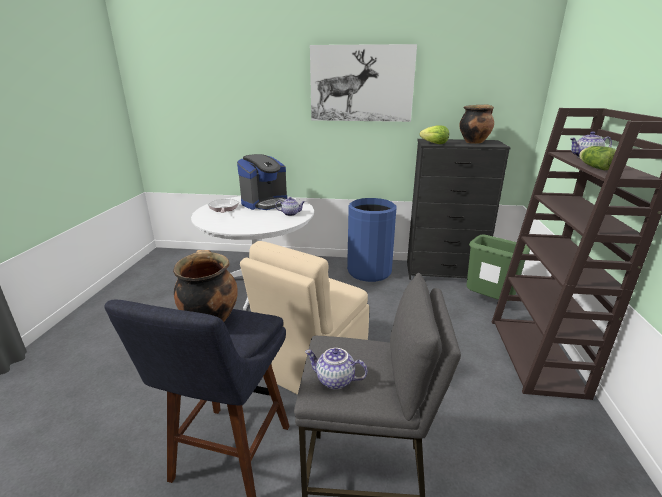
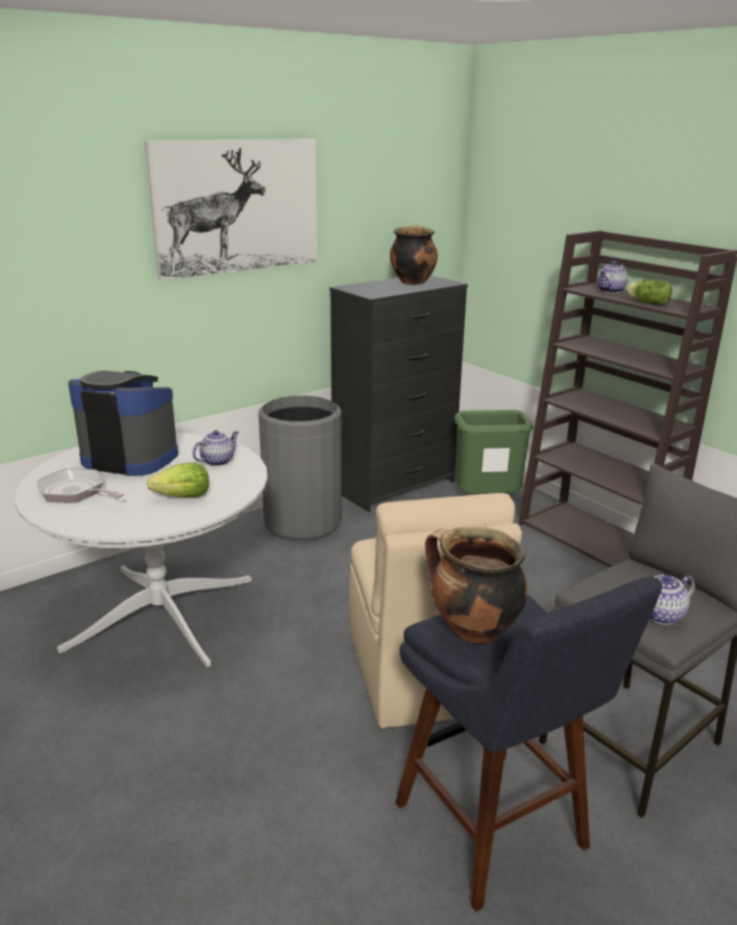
camera: 45 degrees left, 0 degrees up
(265, 203) = (130, 458): coffee machine -> coffee machine turned 75 degrees counterclockwise
(369, 271) = (303, 523): blue trash can -> grey trash can
(434, 143) = (378, 293): lettuce -> lettuce (184, 497)

